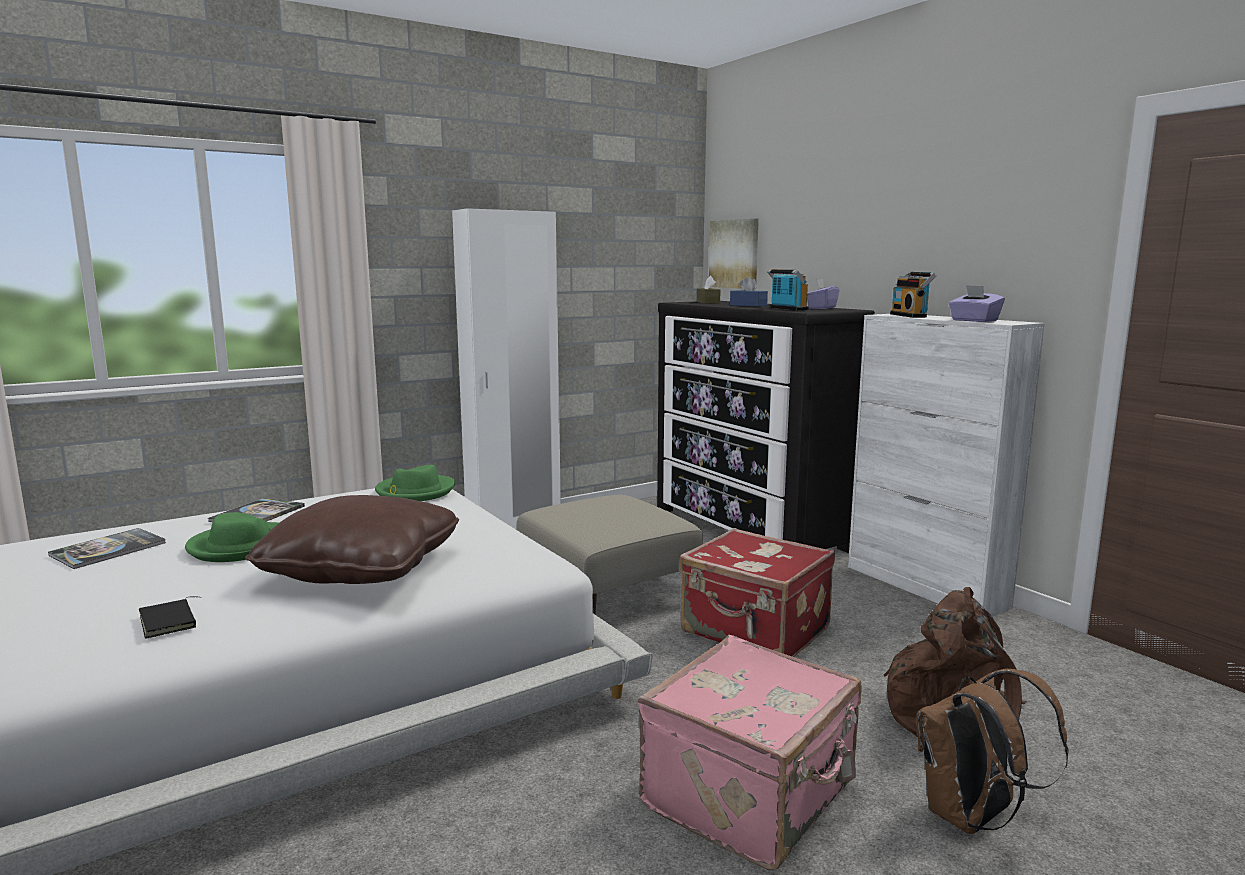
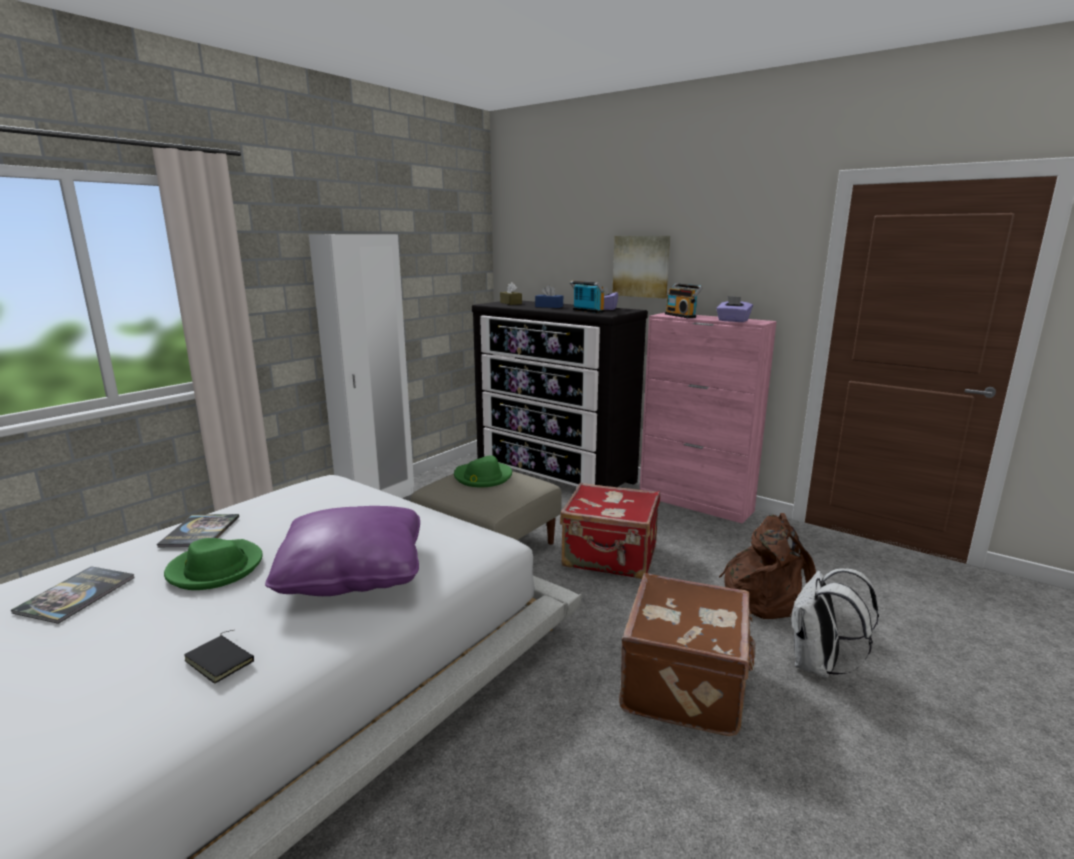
camera: 20 degrees left, 5 degrees up
(361, 569) = (353, 572): brown pillow -> purple pillow
(415, 492) = (328, 488): green hat -> green hat (482, 477)
(735, 254) = (523, 263): picture -> picture (641, 266)
(752, 796) = (686, 684): pink suitcase -> brown suitcase
(925, 587) = (695, 503): white cabinet -> pink cabinet
(972, 818) = (818, 666): brown backpack -> white backpack

